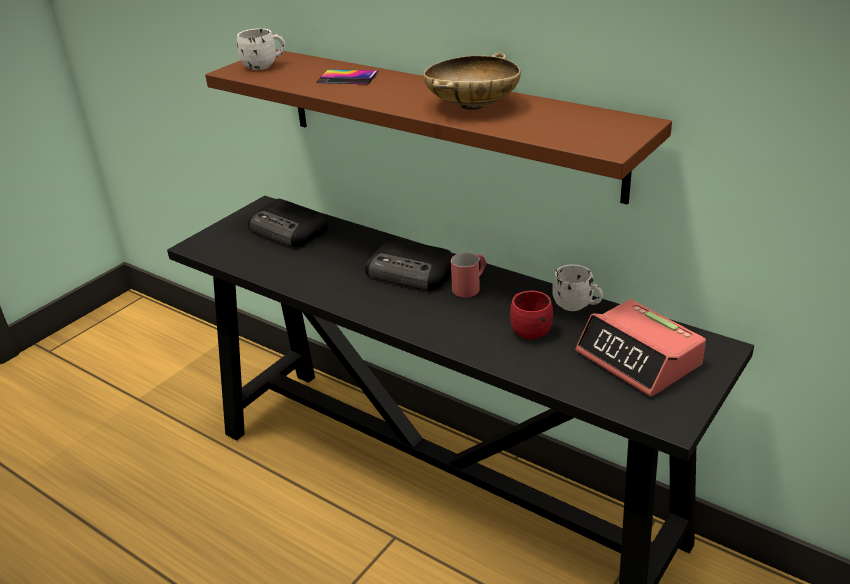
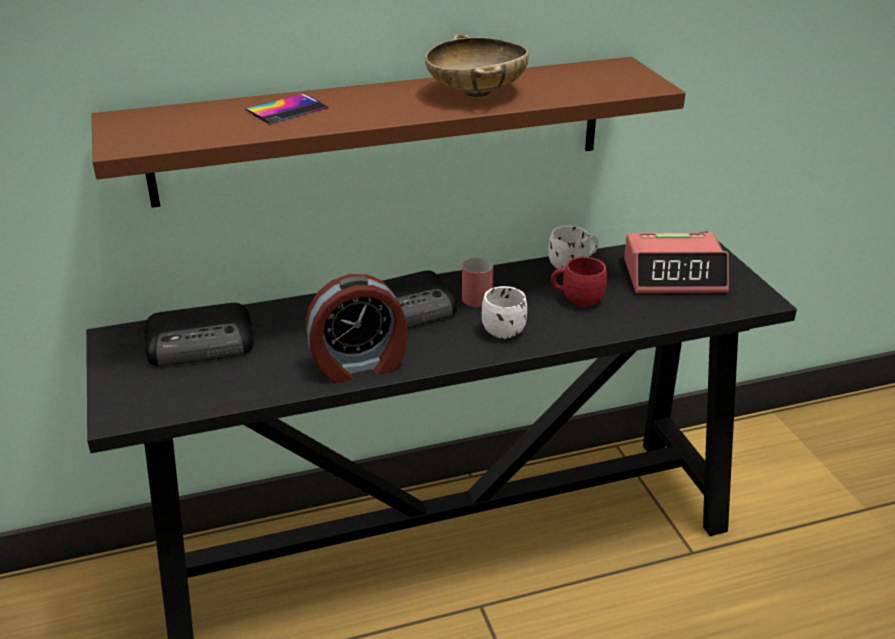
camera: 55 degrees left, 0 degrees up
(264, 65) = (149, 129): white mug -> white mug (505, 328)
(326, 287) = (359, 365): none -> alarm clock

